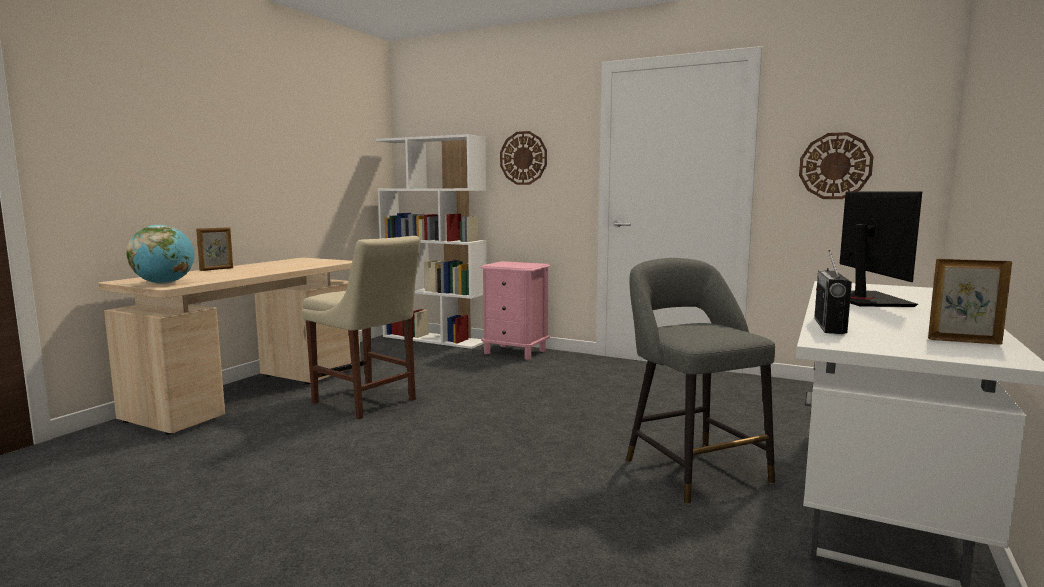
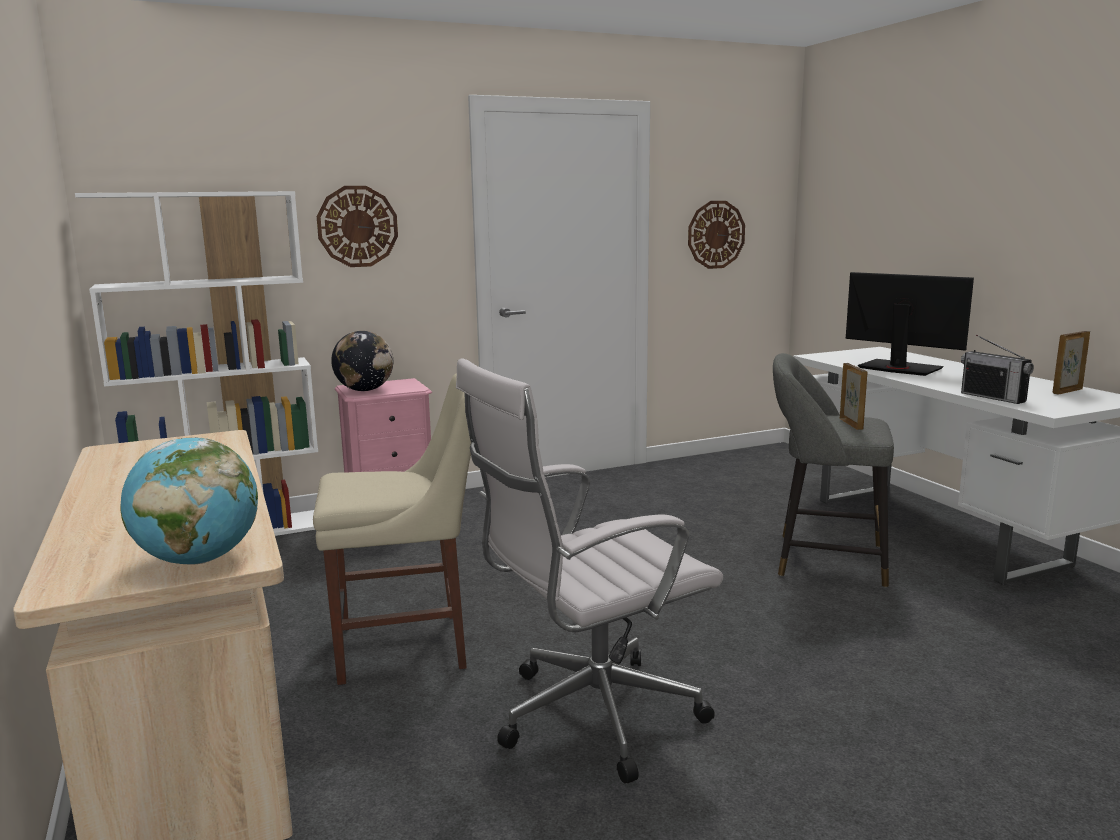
camera: 50 degrees left, 5 degrees up
(217, 269) = (88, 510): picture frame -> picture frame (851, 424)
(337, 460) = (589, 717): none -> white office chair
(501, 264) = (365, 390): none -> globe

